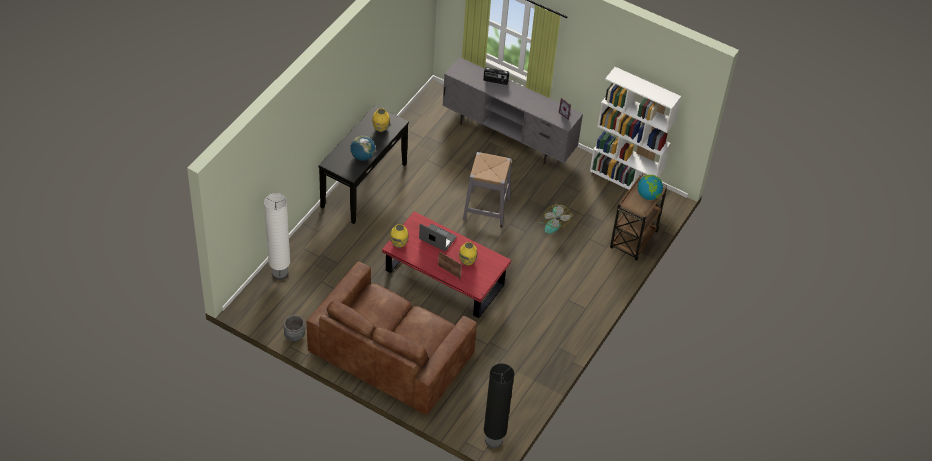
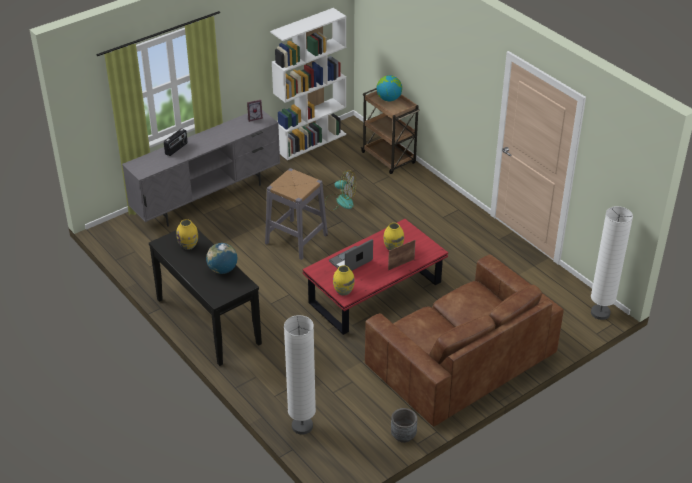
camera: 65 degrees left, 10 degrees down
(493, 440) = (600, 313): black floor lamp -> white floor lamp

